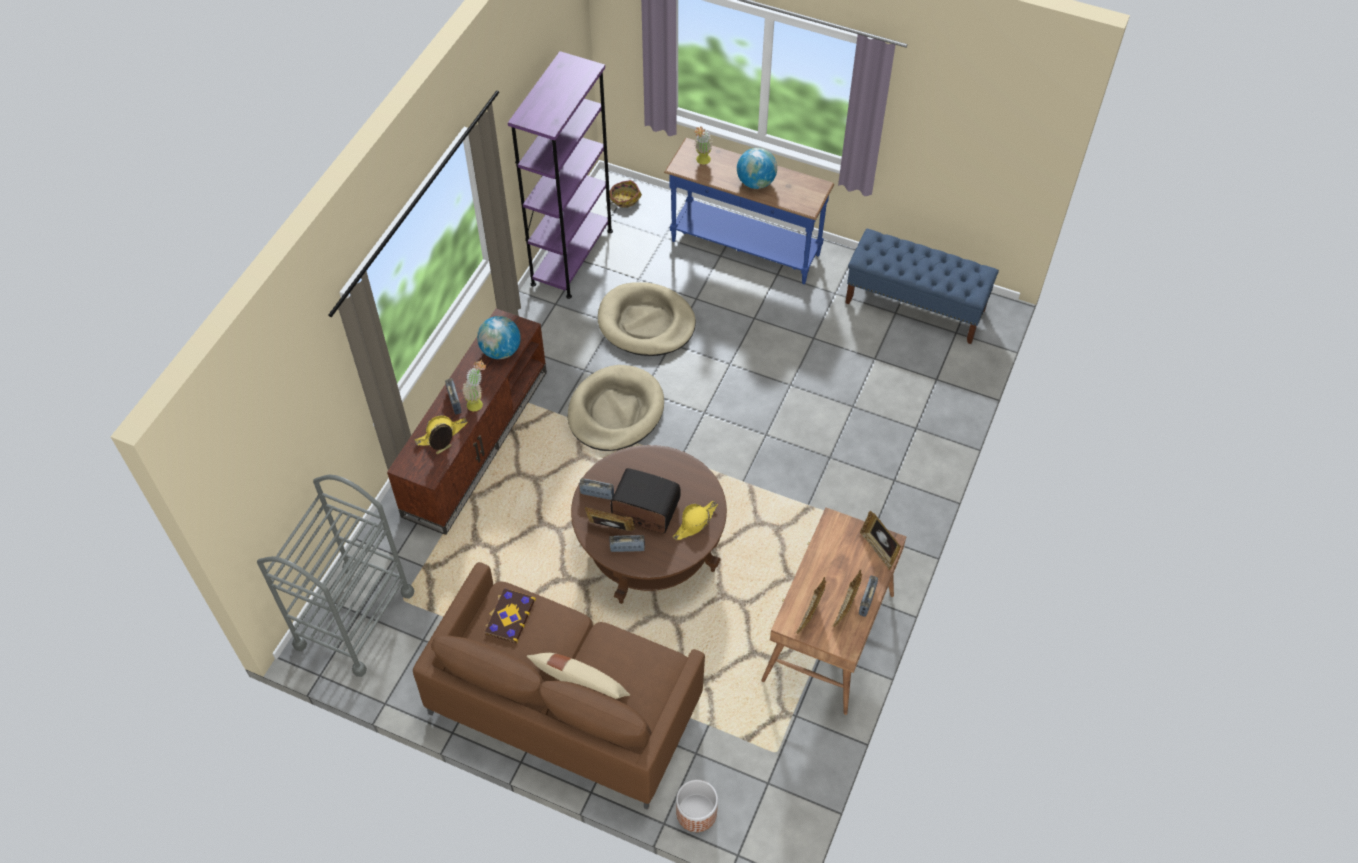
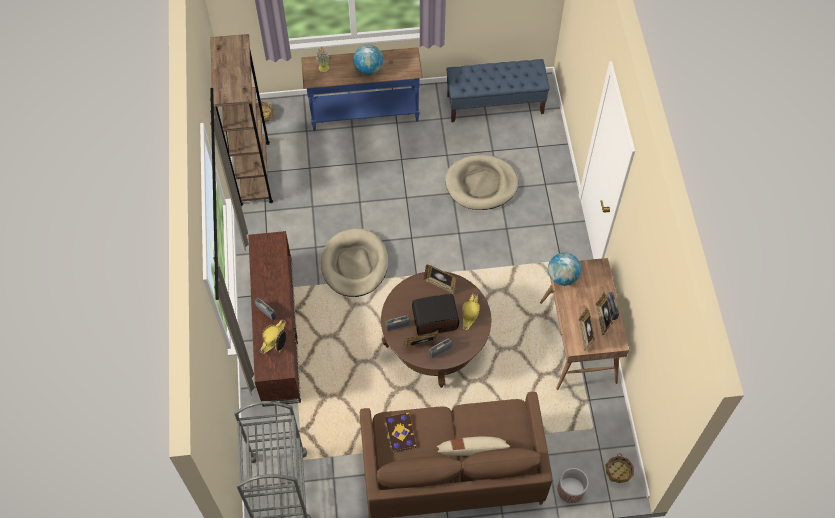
camera: 30 degrees left, 5 degrees up
(478, 402) = (282, 304): potted plant -> none
(500, 351) = (272, 262): globe -> globe (562, 277)
(572, 257) = (254, 173): purple bookcase -> brown bookcase
(646, 323) = (334, 195): beige dog bed -> beige dog bed (481, 184)
(774, 824) = (619, 471): none -> basket
(878, 549) = (597, 274): picture frame -> picture frame (440, 284)

